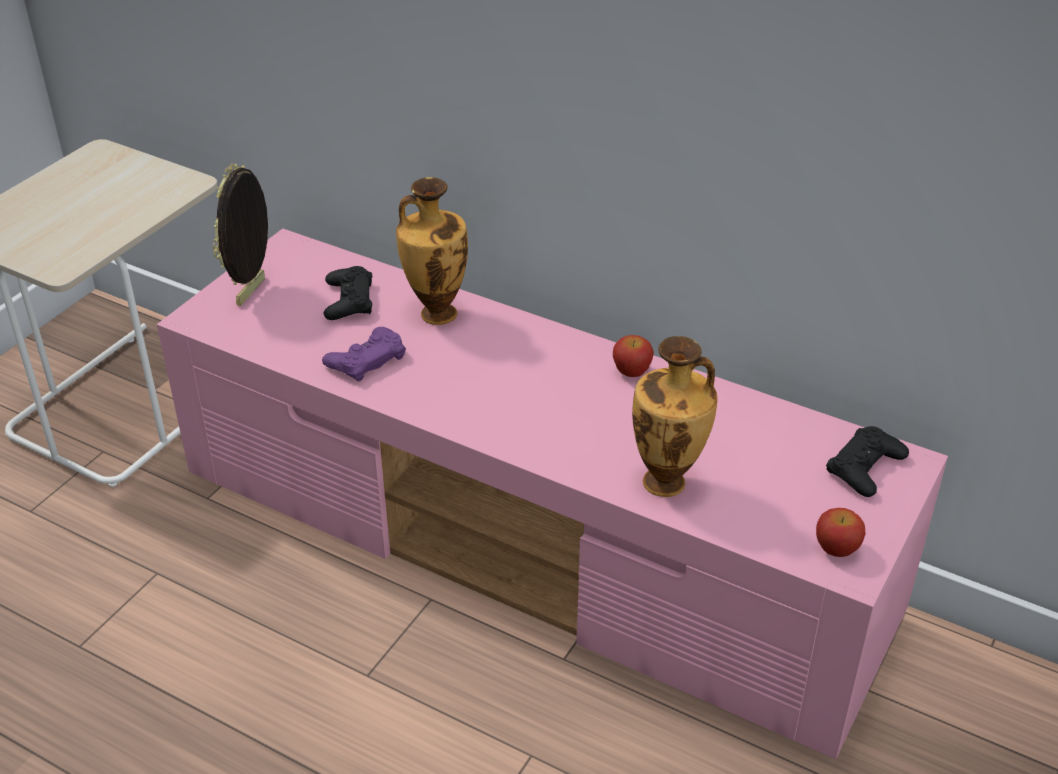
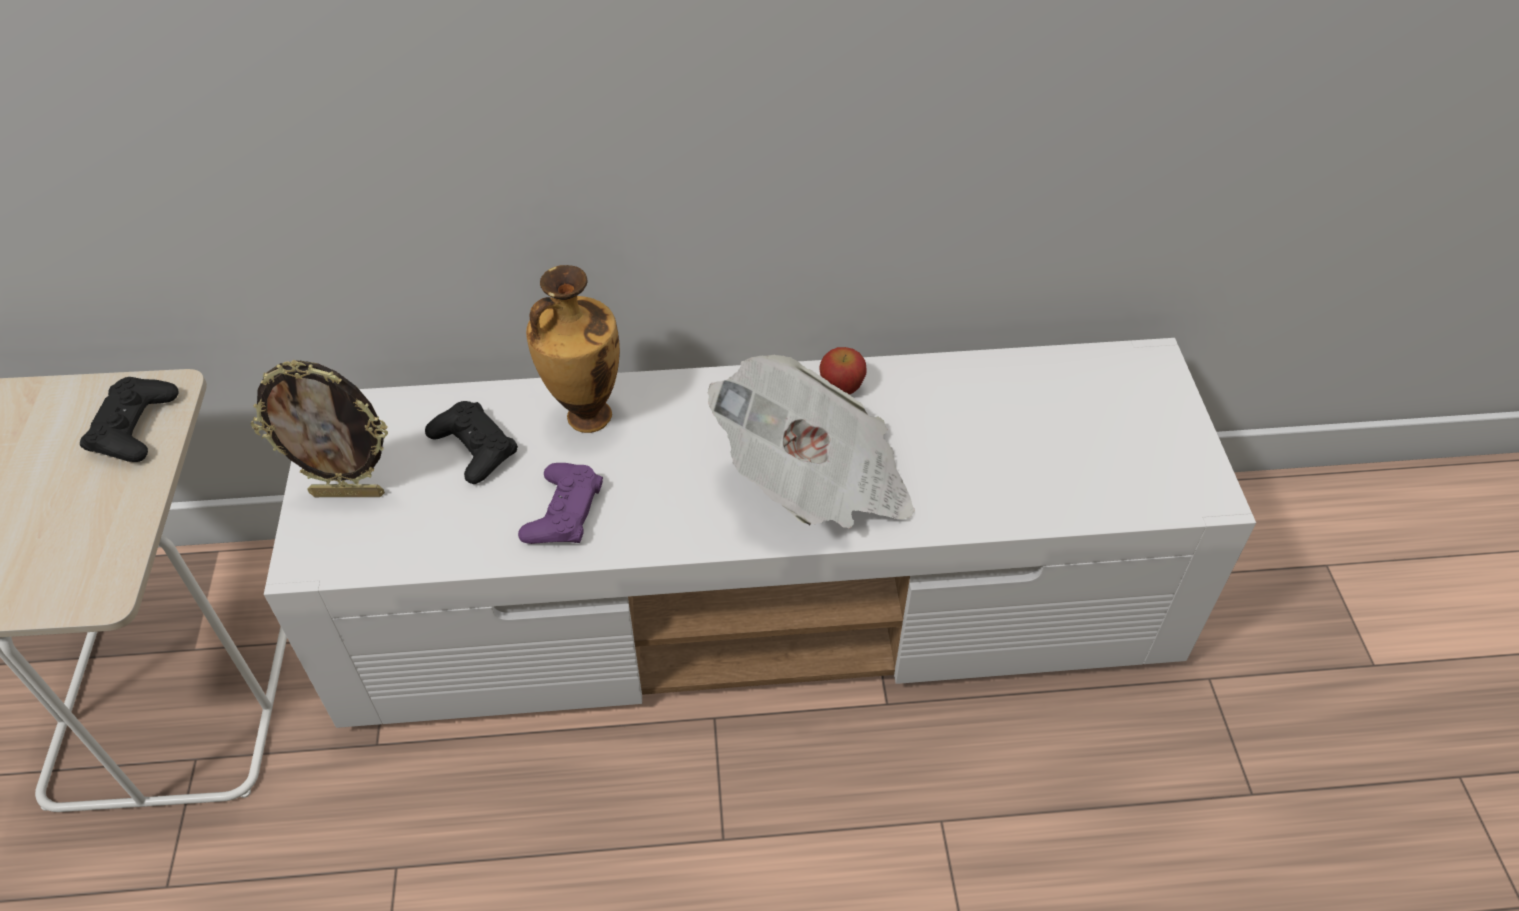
camera: 35 degrees left, 10 degrees up
(253, 292) = (349, 493): picture frame -> picture frame turned 75 degrees counterclockwise
(534, 546) = (764, 603): pink tv stand -> white tv stand
(550, 418) = (815, 481): none -> newspaper
(667, 483) = (985, 493): vase -> none
(836, 549) = (1179, 481): apple -> none
(865, 467) = (1126, 384): black game controller -> black game controller (134, 427)

